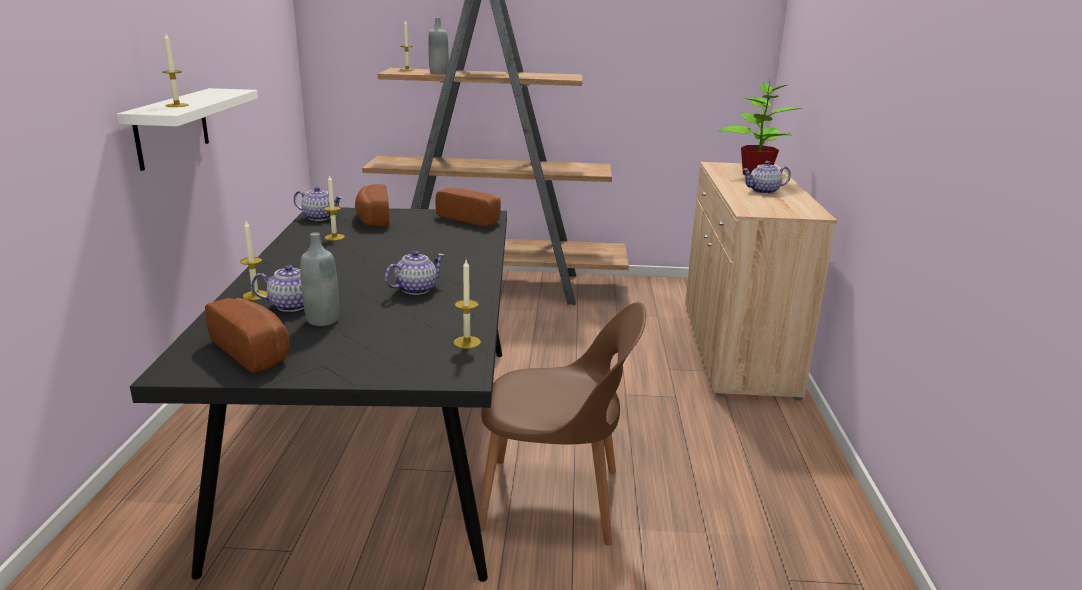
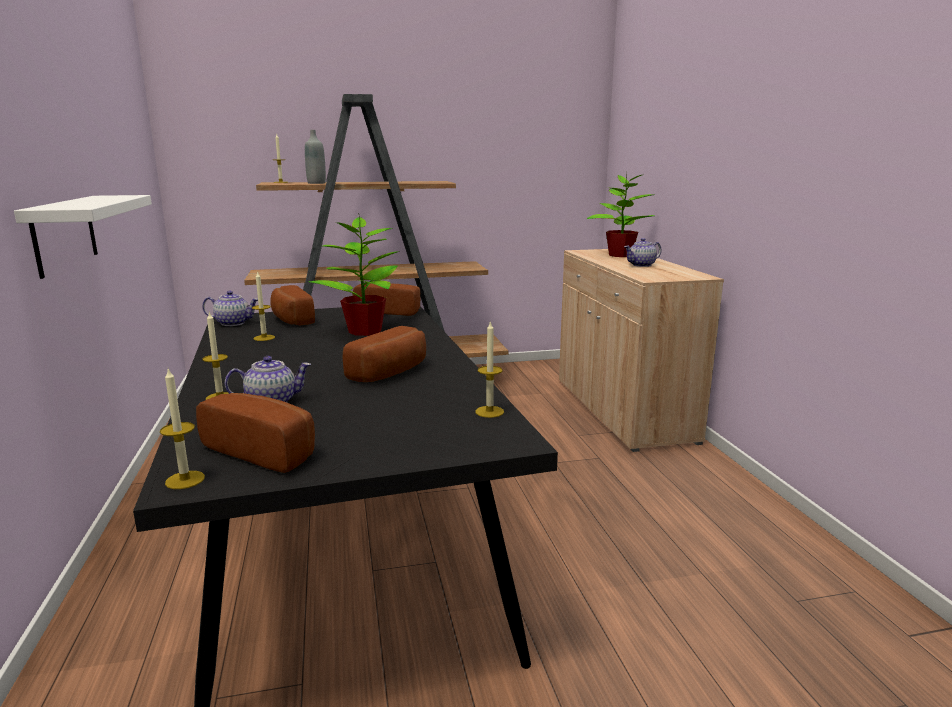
camera: 15 degrees left, 5 degrees down
(177, 105) = (79, 204): candle -> candle (185, 480)
(322, 320) = (318, 411): grey bottle -> none
(416, 289) = (392, 372): teapot -> bread
(428, 240) = (364, 331): none -> potted plant
(555, 500) = (550, 570): brown chair -> none

